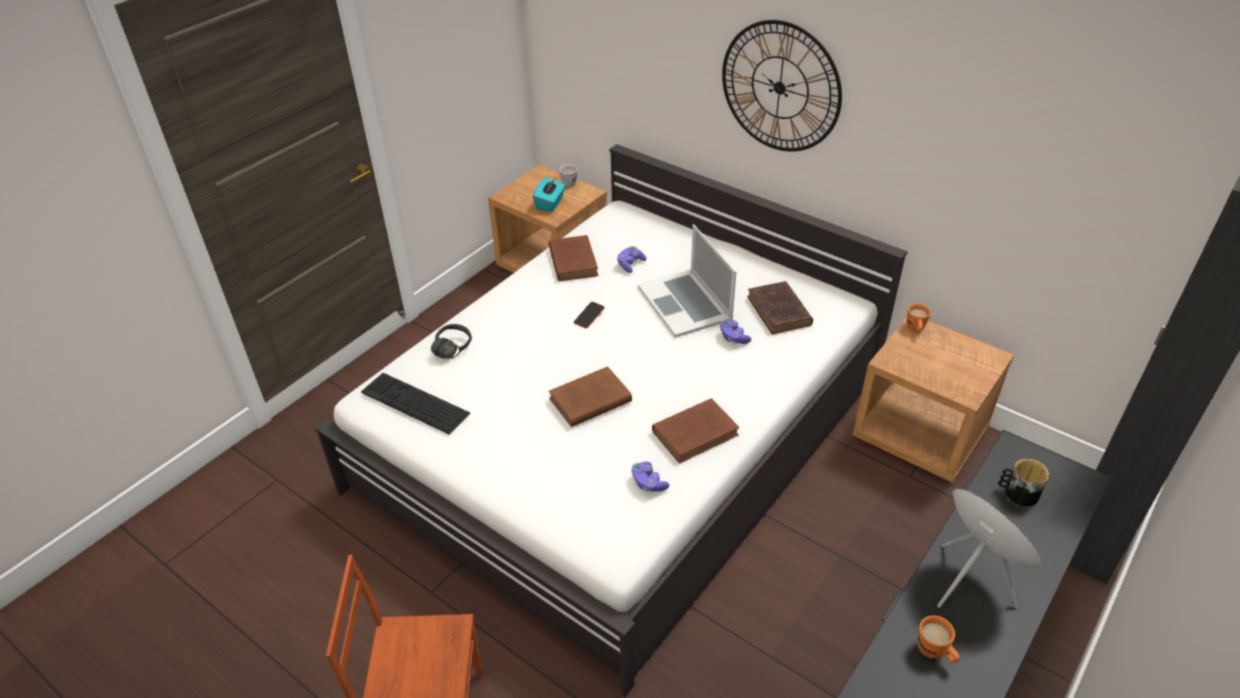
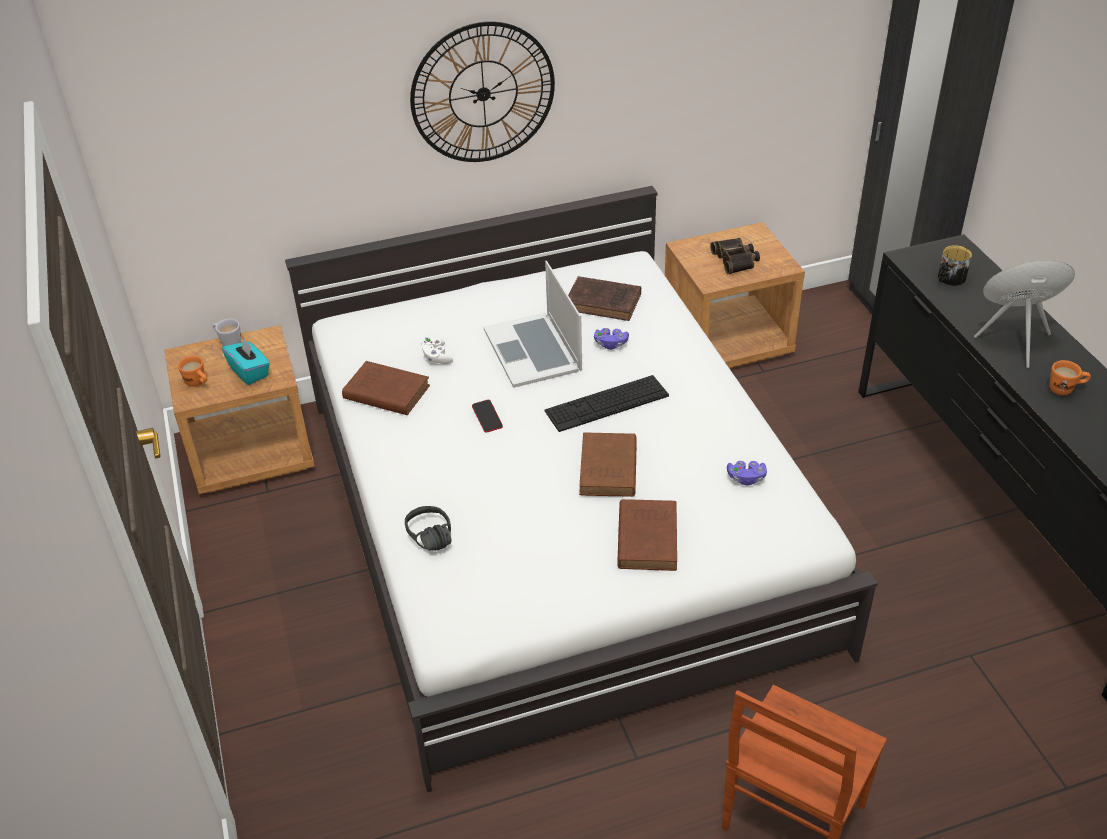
camera: 55 degrees left, 0 degrees up
(415, 403) = (492, 597): keyboard -> keyboard (607, 403)
(630, 264) = (436, 357): purple game controller -> white game controller
(685, 303) = (533, 349): laptop -> laptop turned 60 degrees clockwise
(697, 432) = (710, 421): brown book -> brown book (647, 537)
(915, 329) = (689, 250): orange mug -> orange mug (198, 383)
(937, 362) = (736, 260): none -> binoculars

